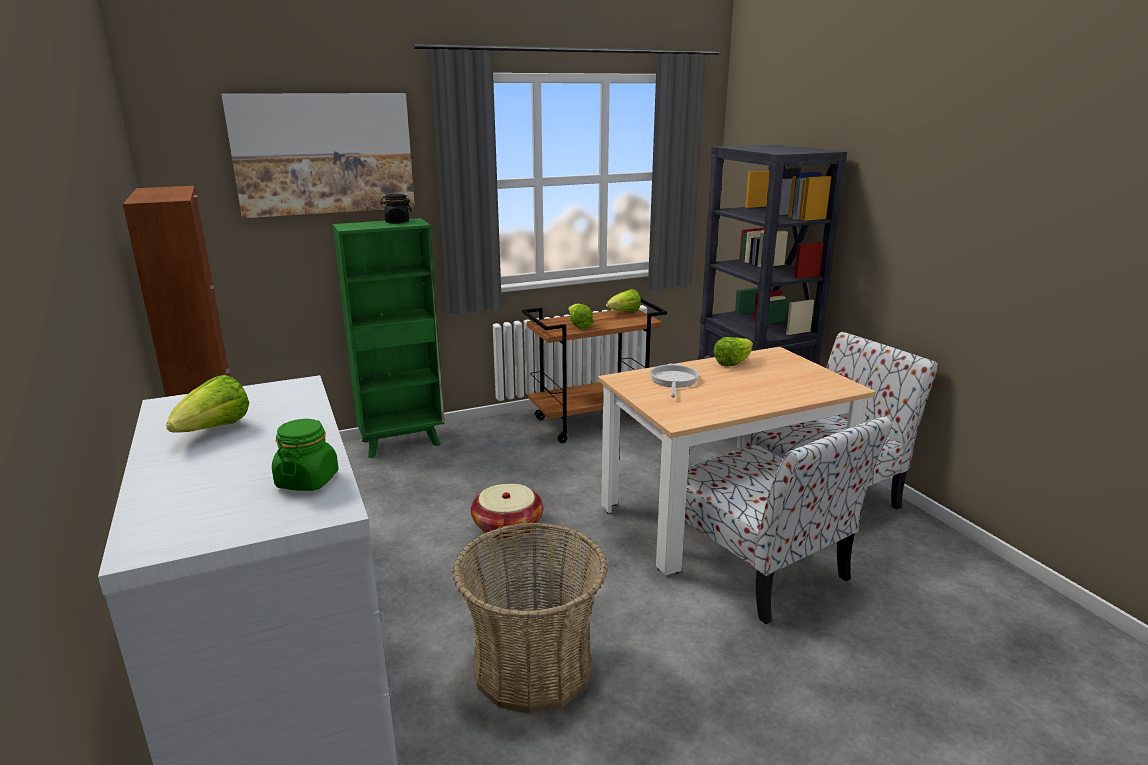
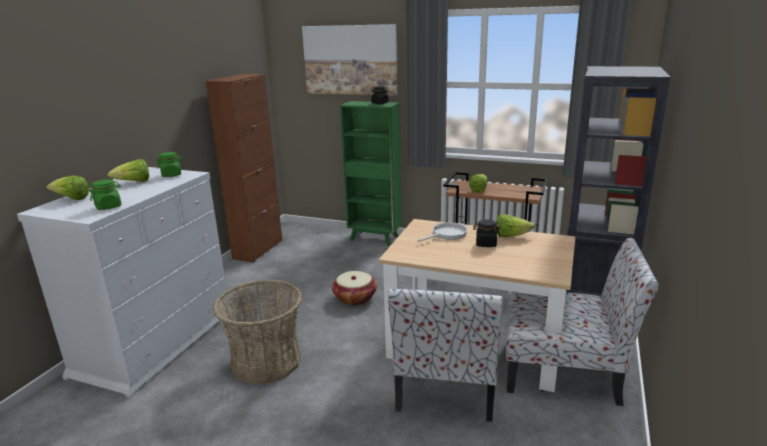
camera: 45 degrees right, 0 degrees up
(257, 397) = (171, 175): none -> green jar
(624, 313) = (527, 188): lettuce -> lettuce (72, 199)
(731, 378) = (486, 244): none -> black jar

